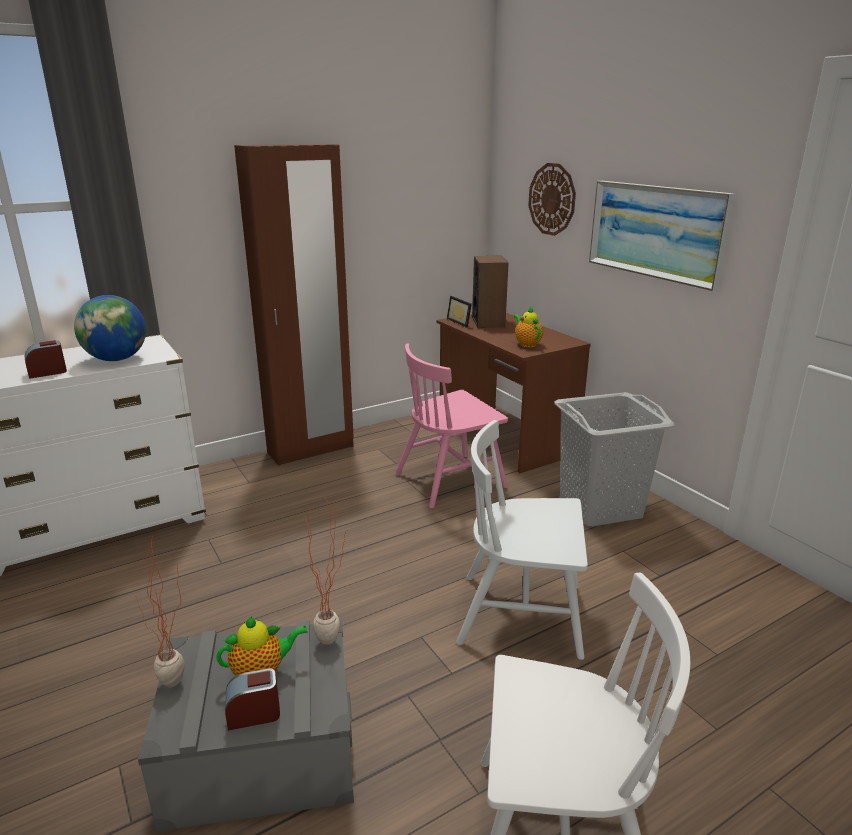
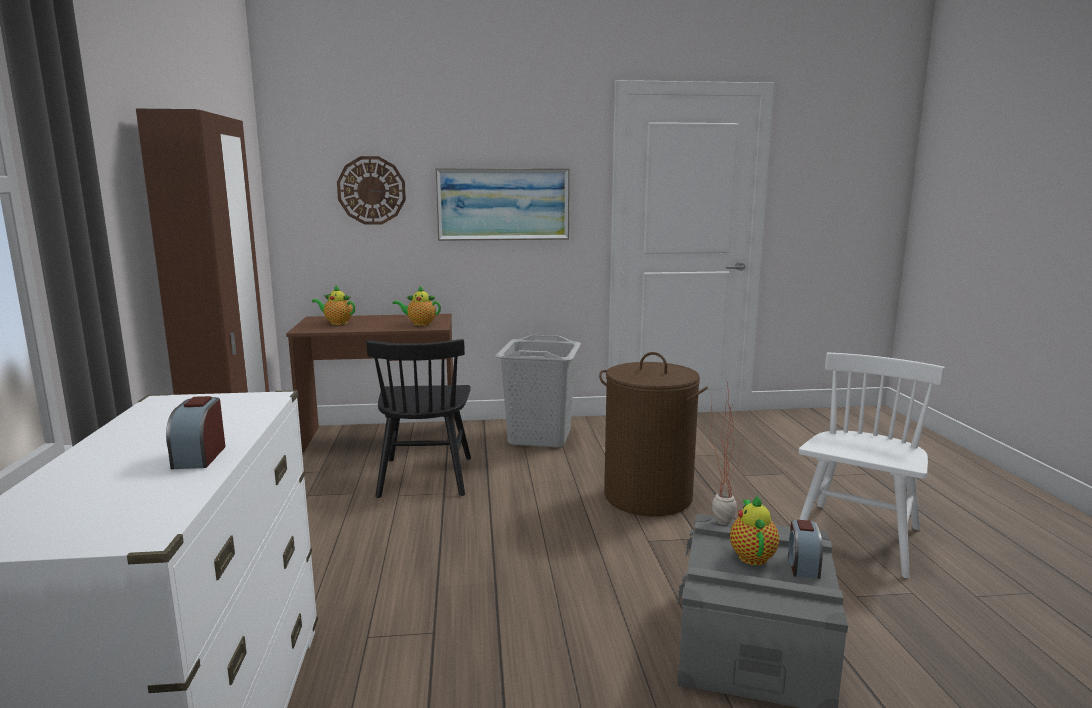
camera: 65 degrees left, 10 degrees down
(117, 359) = (225, 418): globe -> none
(177, 687) = (759, 598): potted plant -> none
(450, 480) = (425, 476): pink chair -> black chair
(461, 322) = (316, 328): picture frame -> none
(488, 322) = (337, 323): speaker -> teapot
(521, 614) = (647, 497): white chair -> brown laundry basket

